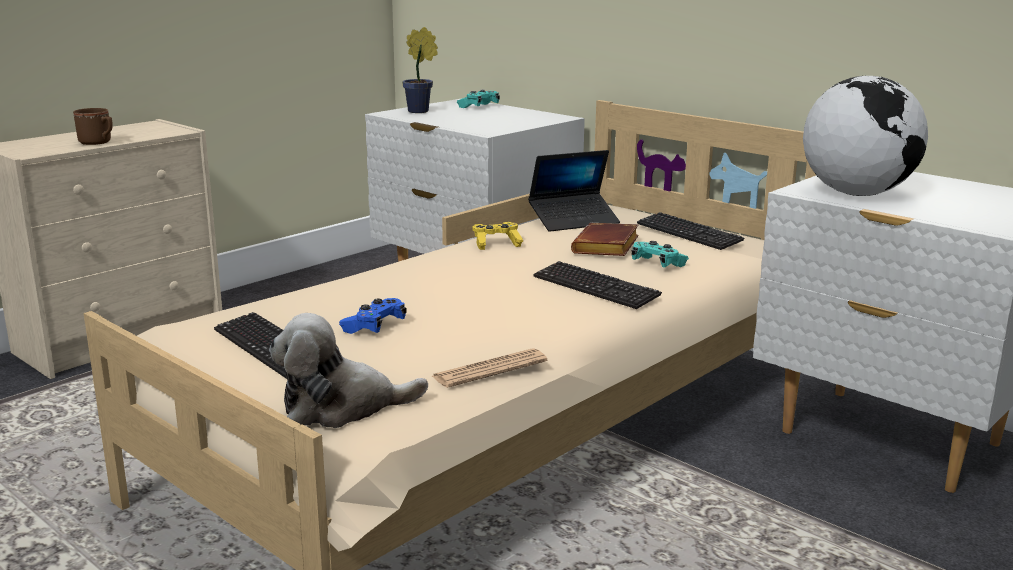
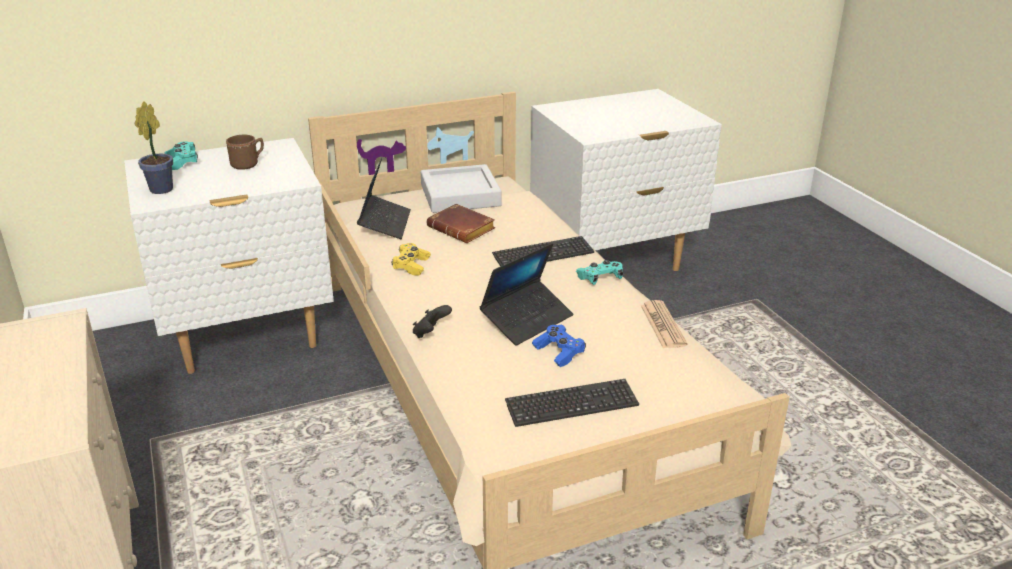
camera: 65 degrees left, 10 degrees up
(98, 142) = (59, 382): brown mug -> brown mug (248, 164)
(341, 407) = (696, 391): plush toy -> none
(368, 273) = (431, 333): none -> black game controller
(432, 303) = (527, 320): none -> laptop
(658, 264) = (514, 223): turquoise game controller -> turquoise game controller (600, 279)
(688, 233) = (460, 195): keyboard -> grey tray
(856, 194) = (607, 127): globe -> none

